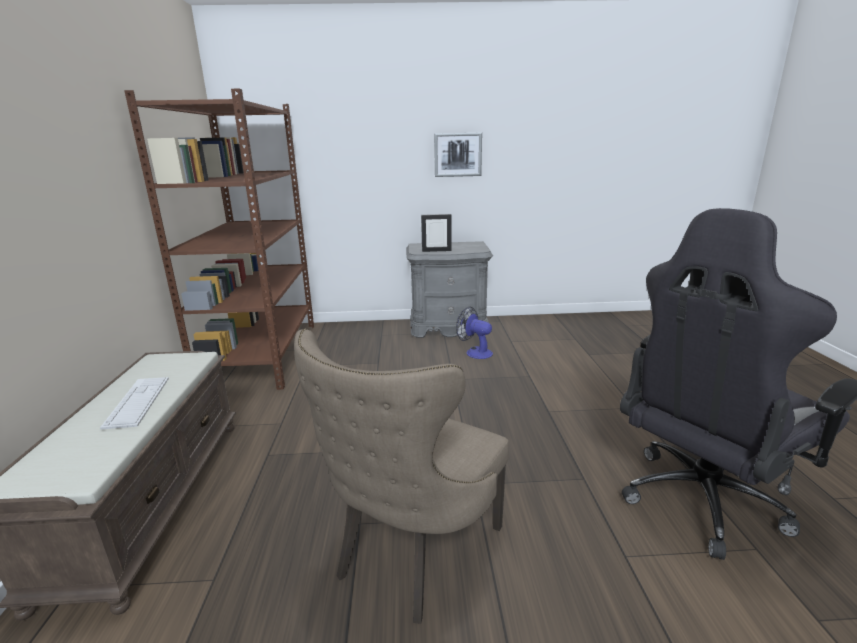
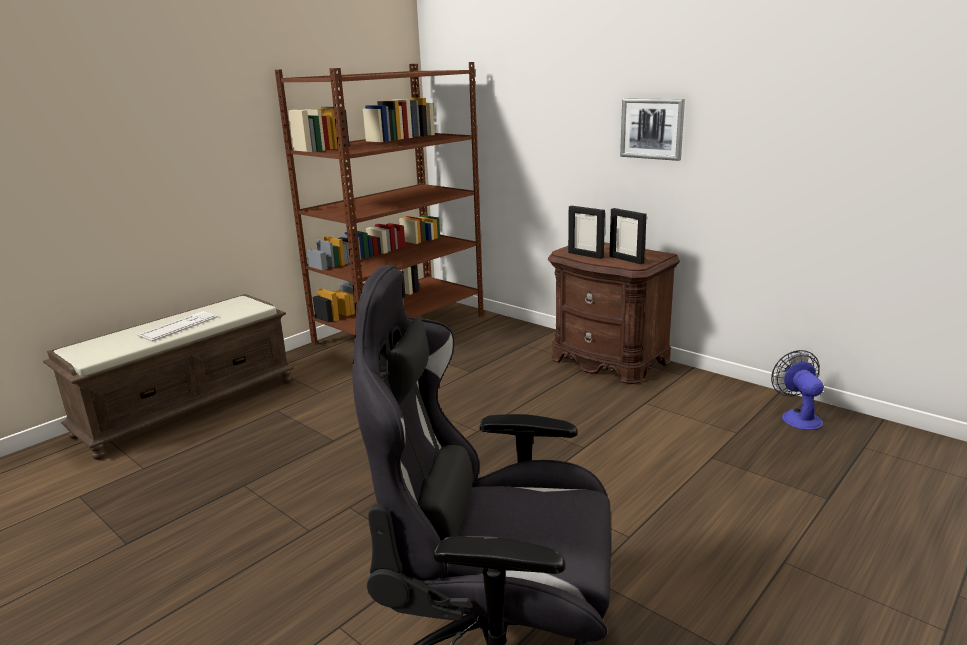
camera: 45 degrees right, 0 degrees up
(412, 551) = (236, 521): beige chair -> none
(449, 327) = (607, 361): grey nightstand -> brown nightstand
(466, 248) = (627, 259): none -> picture frame
(475, 352) = (579, 398): fan -> fan (798, 417)

